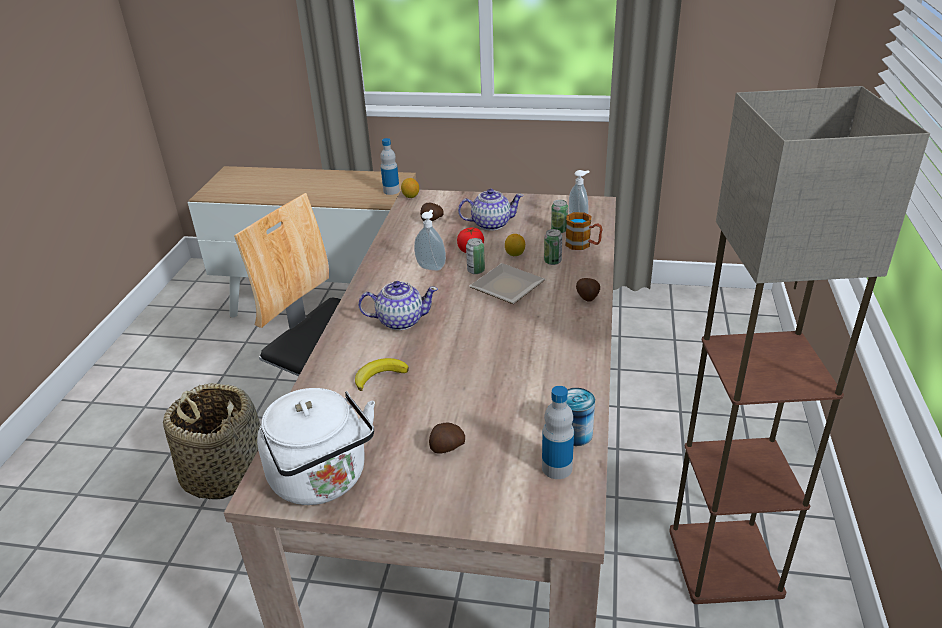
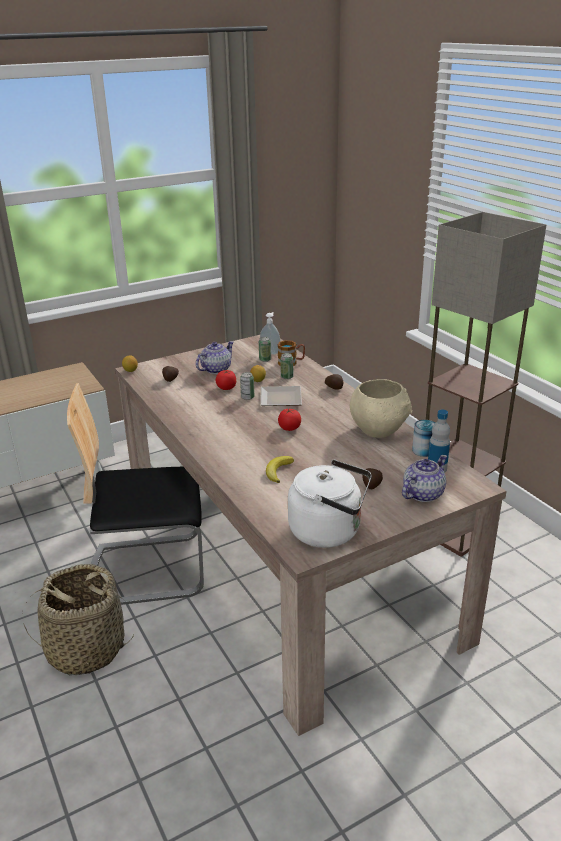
camera: 40 degrees left, 5 degrees down
(391, 191) = (82, 379): bottle -> none
(400, 321) = (243, 440): teapot -> teapot (422, 494)
(431, 267) = (215, 405): soap dispenser -> none
(465, 328) = (289, 428): none -> tomato
(561, 377) = (378, 430): none -> beige bowl

